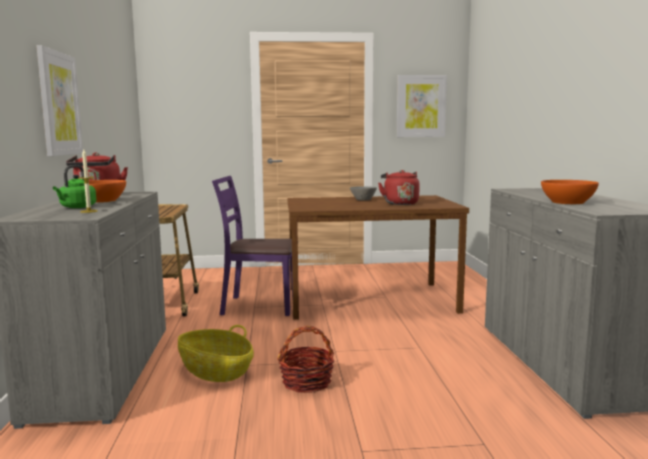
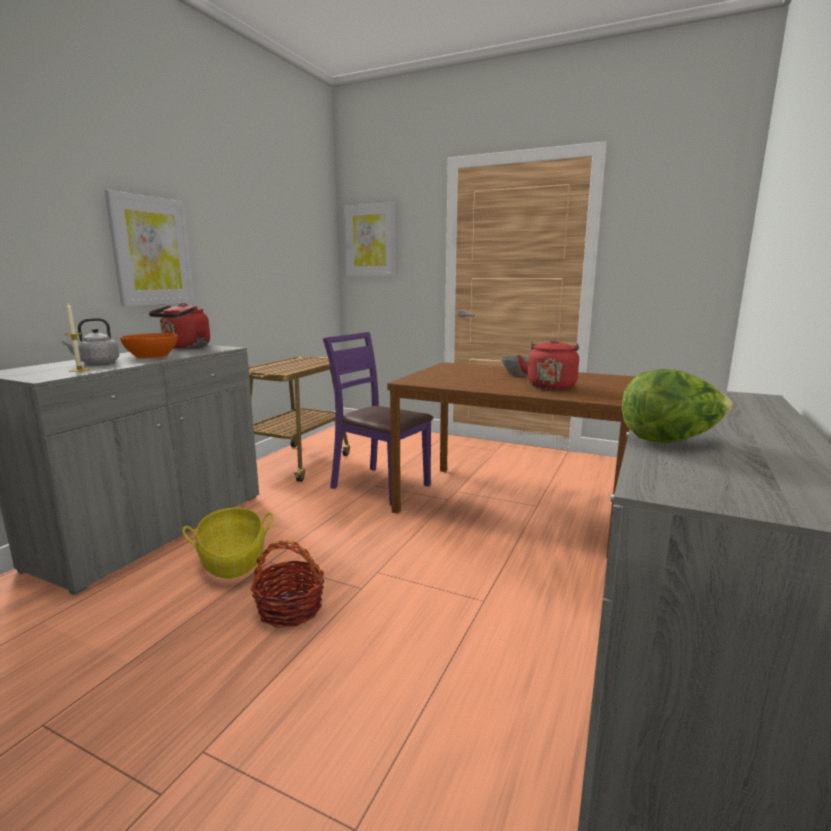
camera: 30 degrees right, 5 degrees up
(76, 207) = (97, 363): green kettle -> grey kettle
(421, 106) = (670, 244): picture -> picture (370, 240)
(567, 202) = (670, 440): orange bowl -> lettuce

